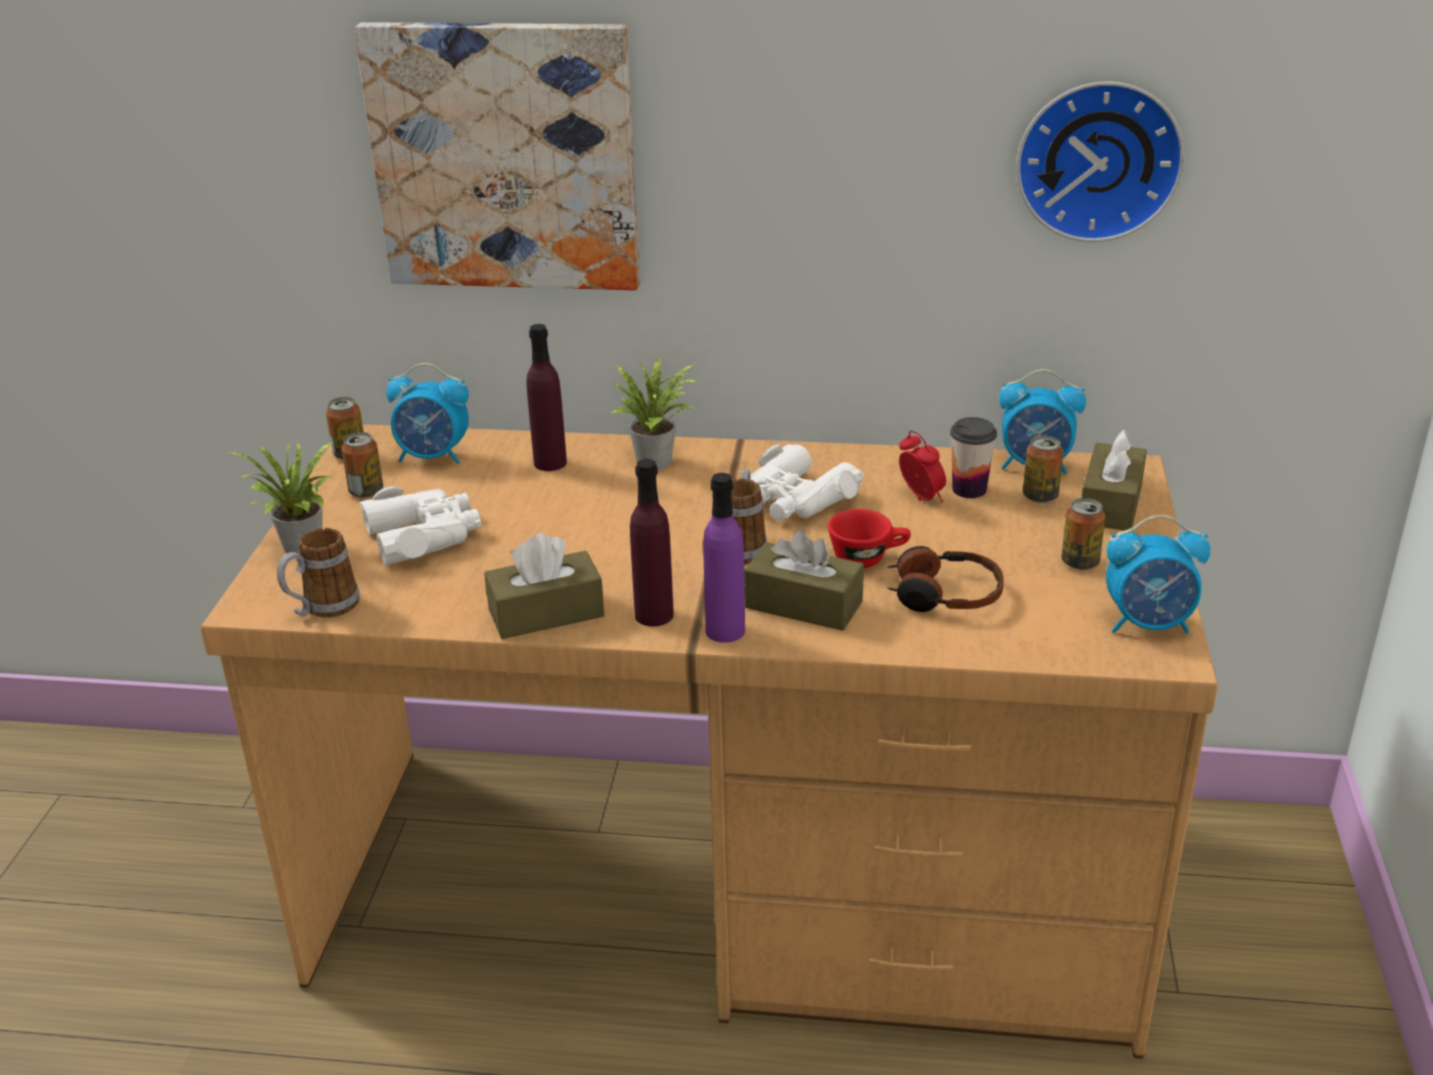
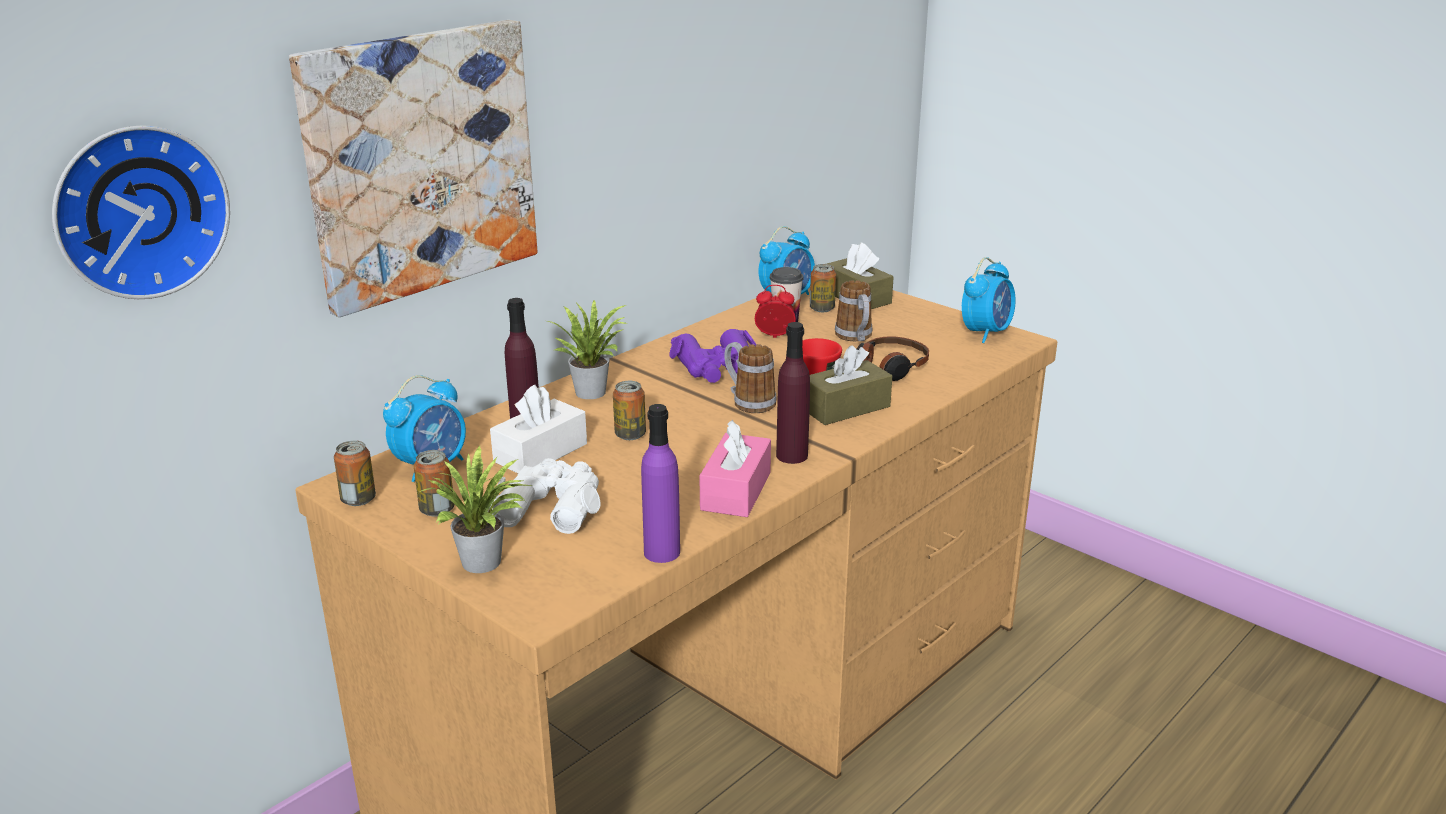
camera: 55 degrees left, 5 degrees down
(322, 609) = (596, 579): mug -> mug (855, 337)
(510, 490) = (540, 453): none -> white tissue box
(546, 613) = (736, 491): brown tissue box -> pink tissue box
(725, 631) = (842, 440): purple bottle -> purple bottle (662, 552)
(795, 499) = (717, 368): white binoculars -> purple binoculars
(1080, 562) = (904, 325): can -> can (630, 435)
(1098, 159) = (778, 71): wall clock -> wall clock (138, 210)

